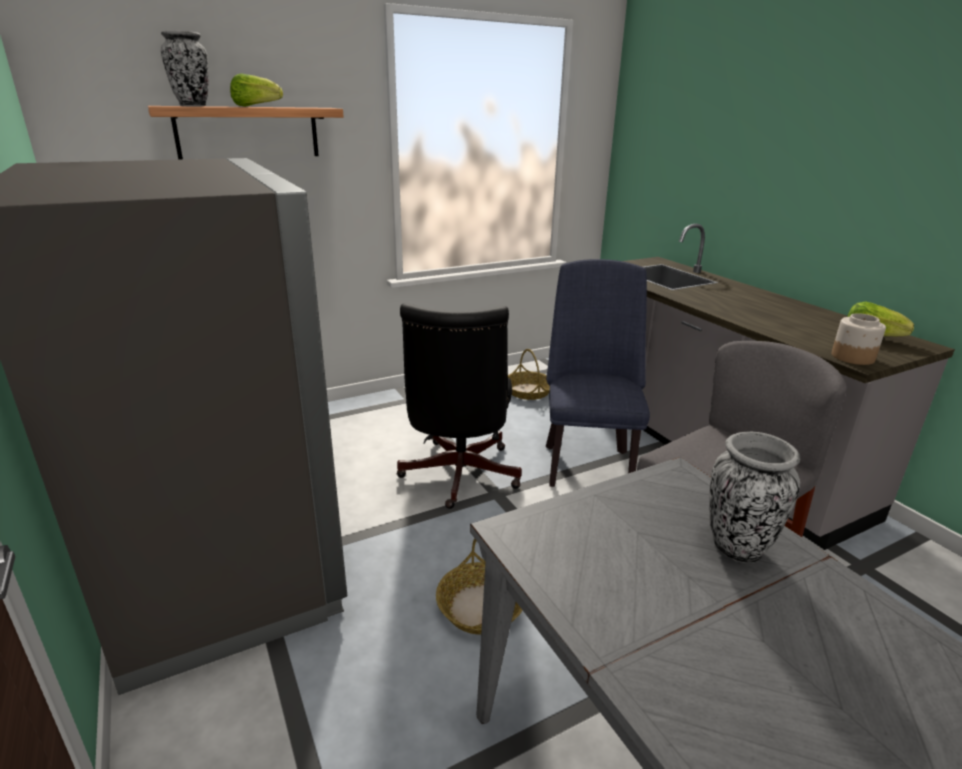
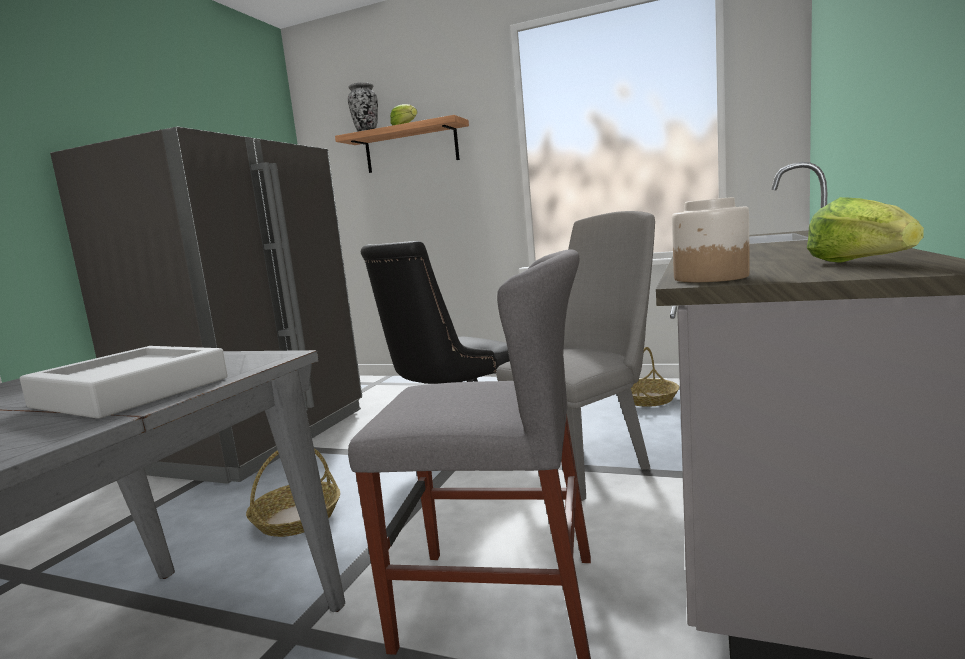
camera: 50 degrees right, 15 degrees down
(587, 462) = (586, 464): blue chair -> grey chair
(737, 548) = (131, 392): vase -> grey tray

